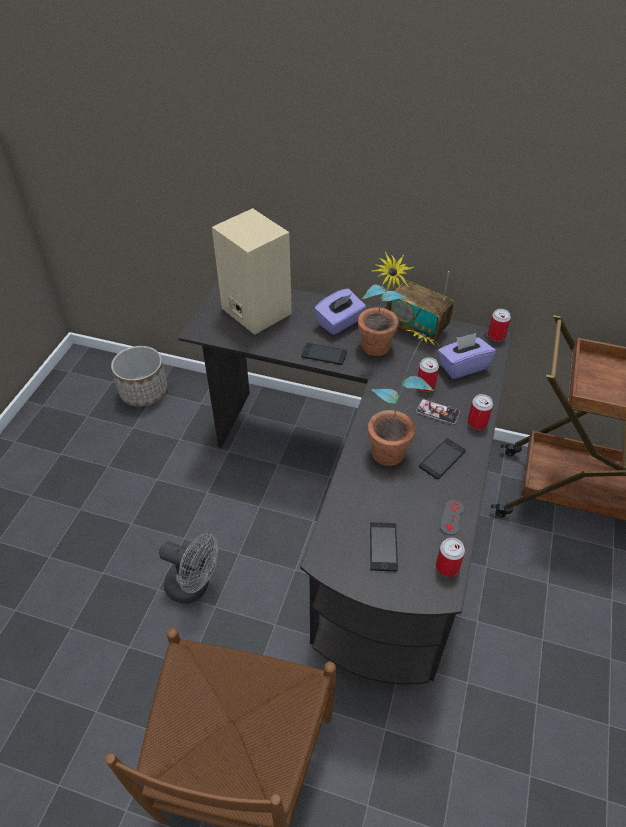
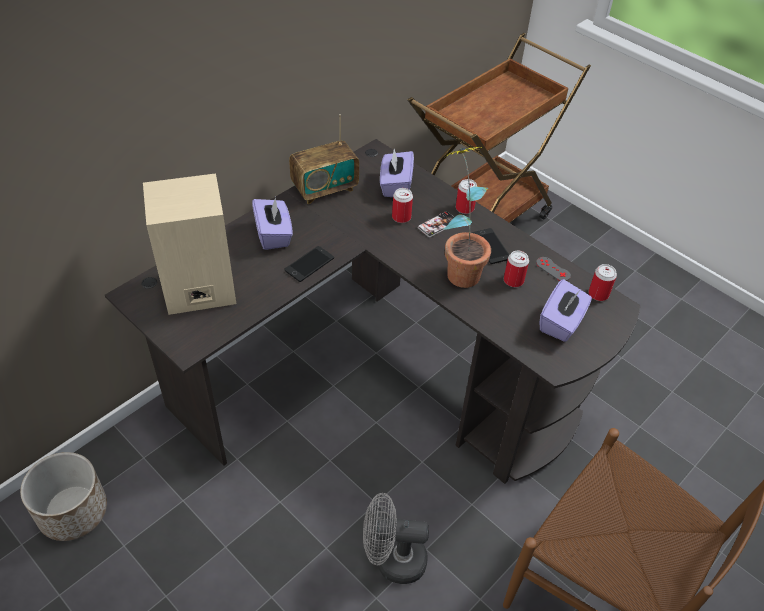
camera: 65 degrees left, 0 degrees up
(194, 586) = (392, 560): grey fan -> grey fan turned 135 degrees counterclockwise
(377, 352) = (336, 228): potted plant -> none
(383, 547) = (561, 323): phone -> purple tissue box
(496, 336) = (375, 149): can -> can (513, 280)

